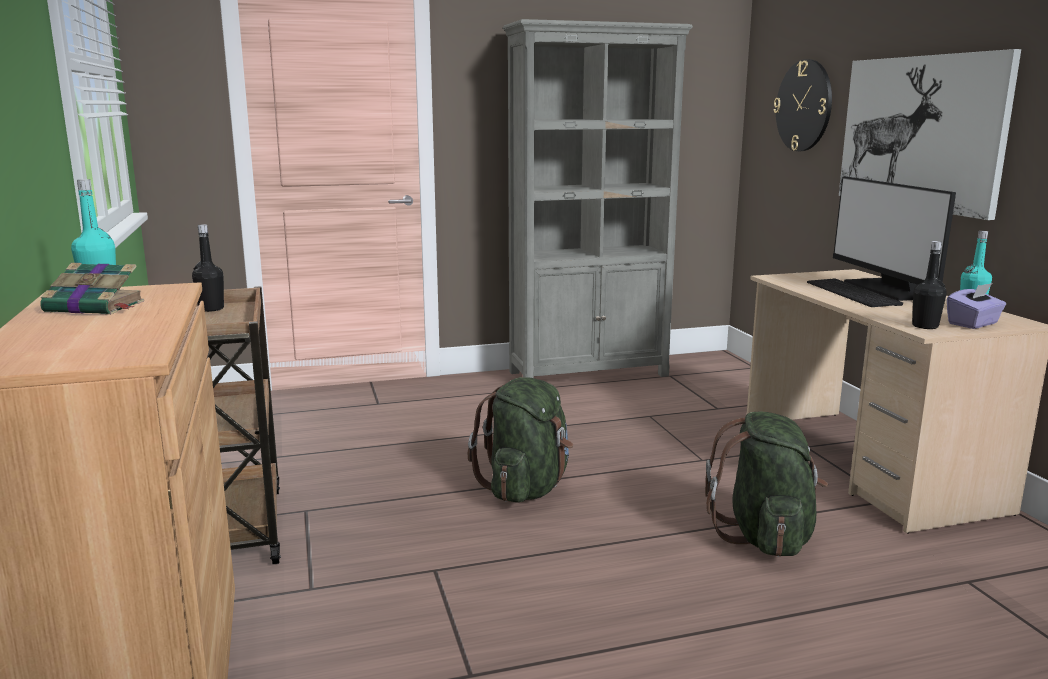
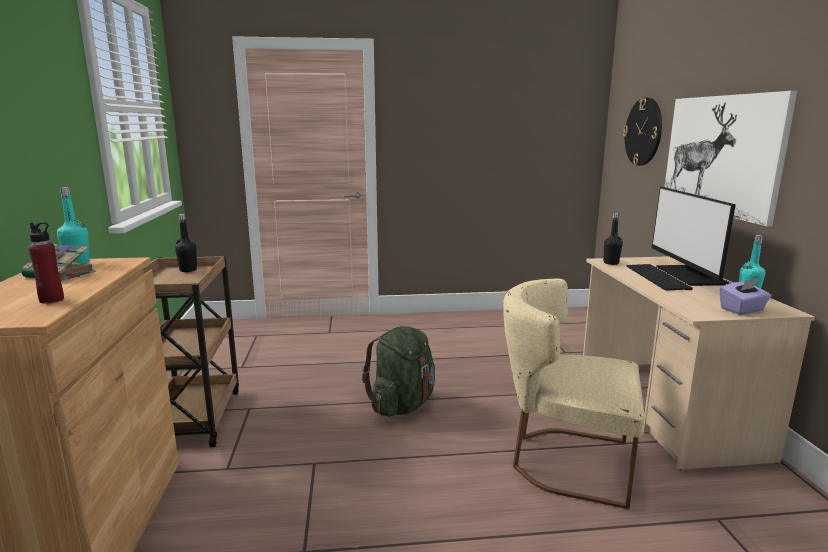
camera: 10 degrees right, 0 degrees up
(130, 335) = (51, 300): none -> red bottle
(589, 373) = (481, 319): grey bookcase -> none
(765, 536) = (564, 461): green backpack -> beige chair
(925, 326) = (700, 310): black bottle -> black bottle (611, 263)

